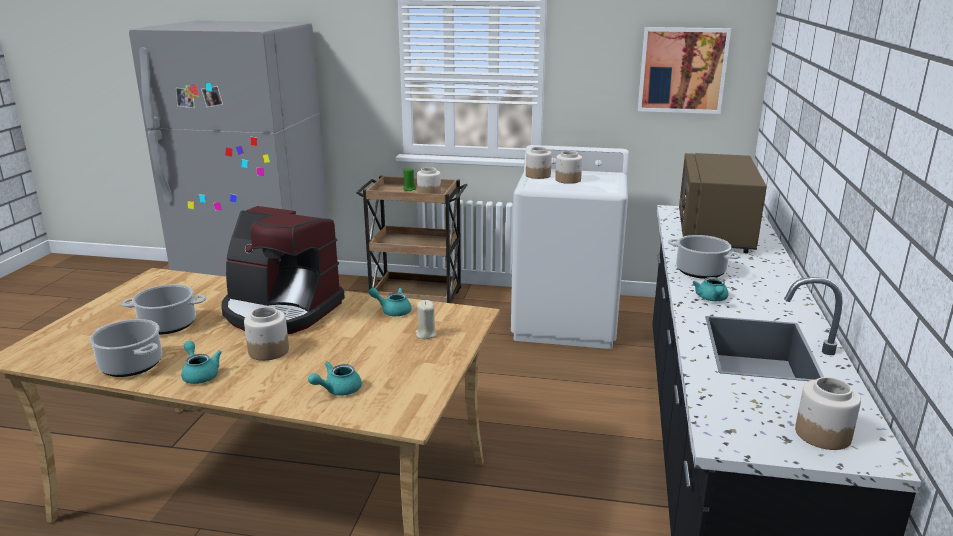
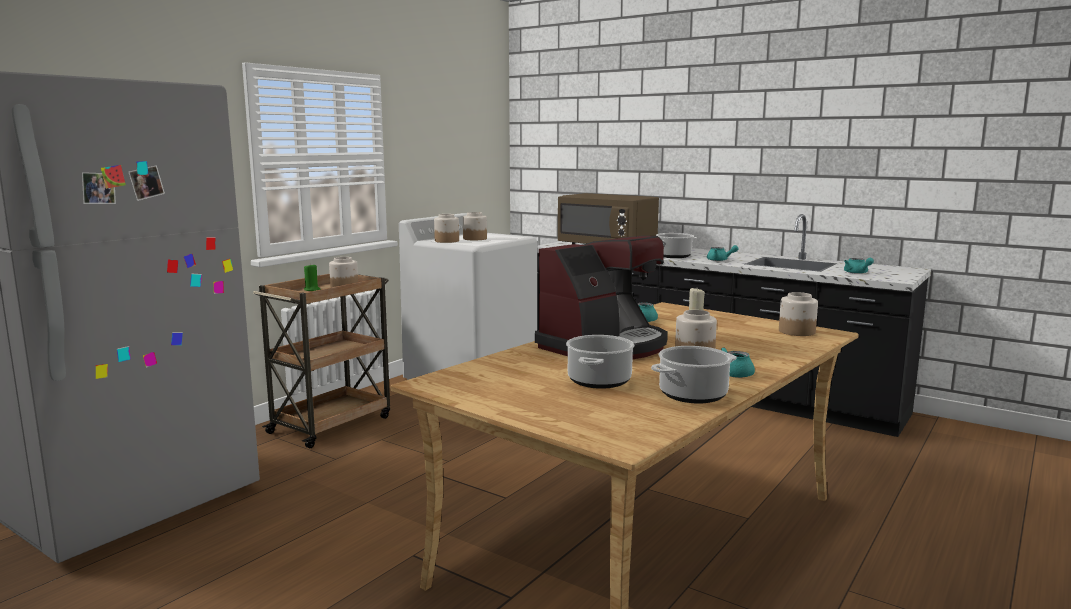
camera: 65 degrees left, 10 degrees down
(337, 390) = (780, 342): turquoise teapot -> turquoise teapot (857, 273)
(682, 70) = (469, 145): picture -> none
(822, 434) = (890, 270): jar -> jar (796, 331)

